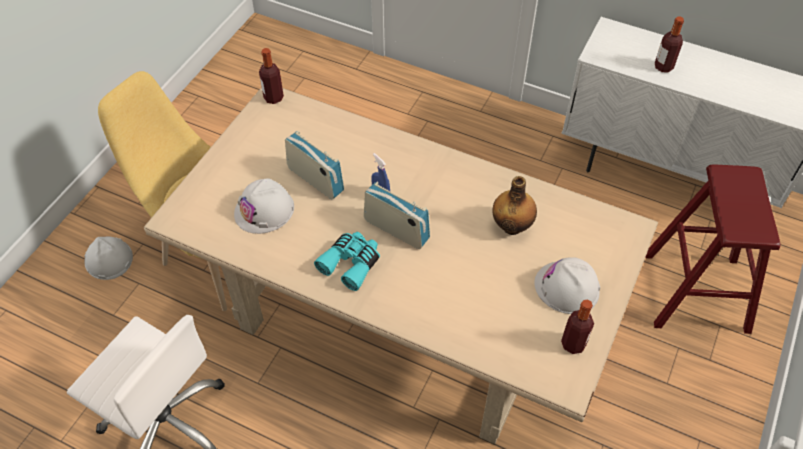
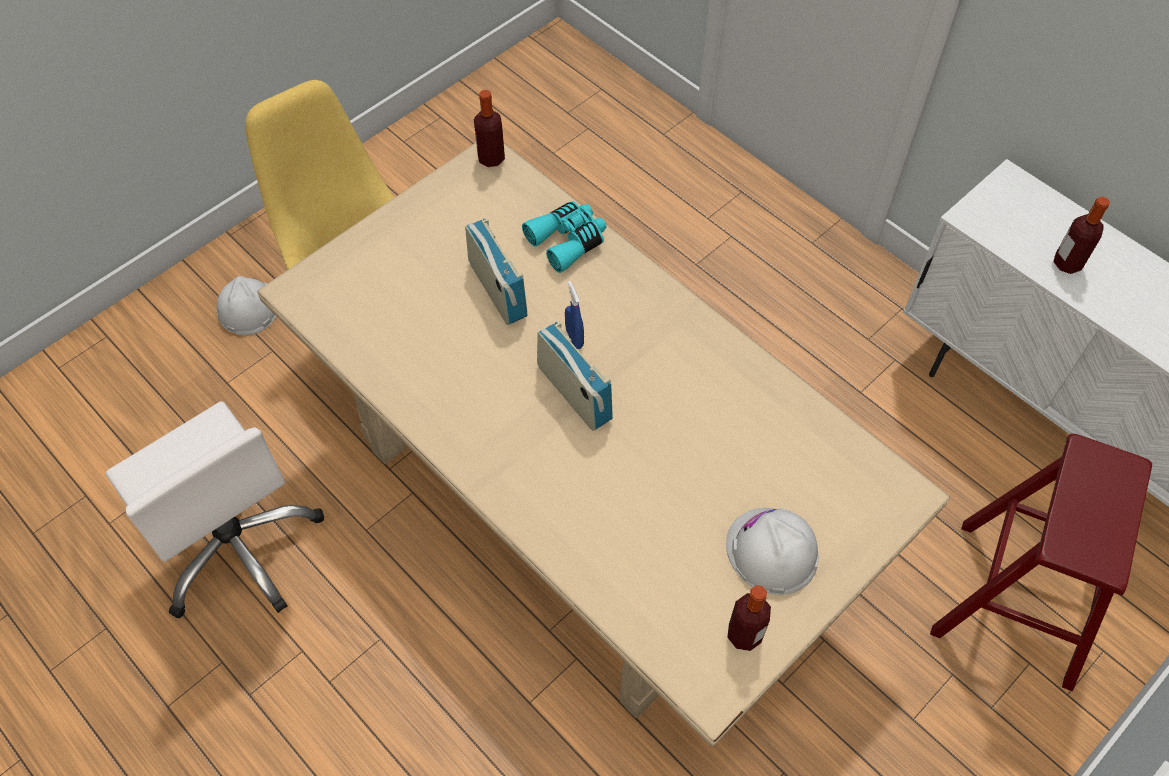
camera: 20 degrees right, 5 degrees up
(264, 210) = (414, 314): white hard hat -> none
(351, 263) = (494, 422): turquoise binoculars -> turquoise binoculars (568, 240)
(512, 226) = (735, 437): bottle -> none

